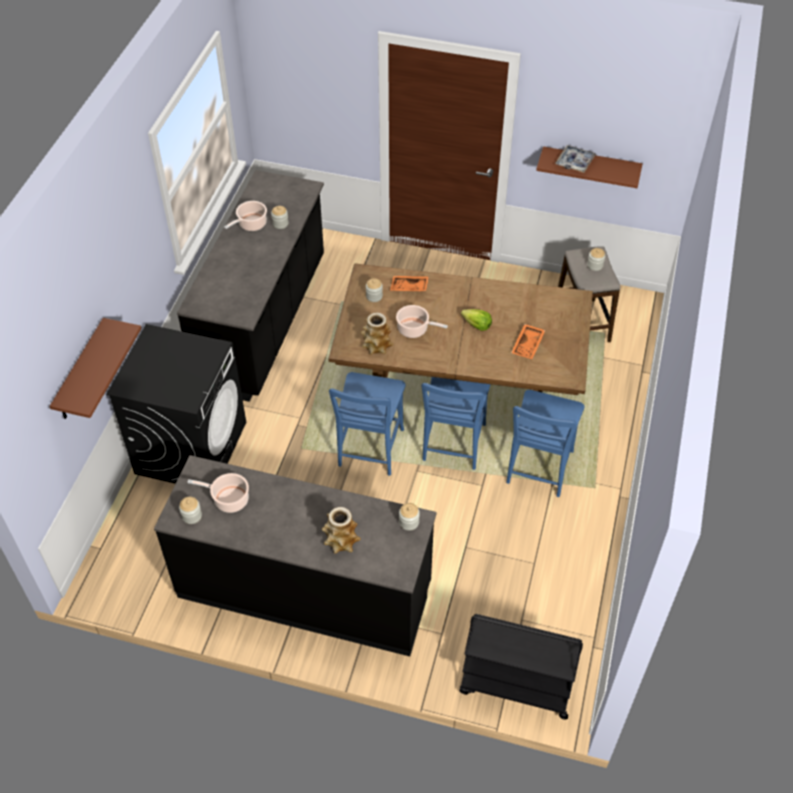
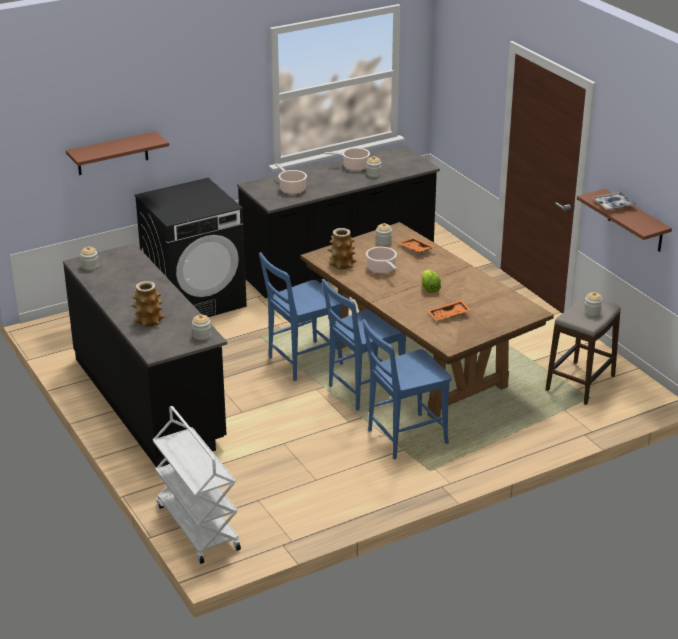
camera: 45 degrees right, 20 degrees down
(229, 499) = (121, 271): cooking pot -> cooking pot (291, 189)
(515, 686) = (197, 527): black cart -> white cart

